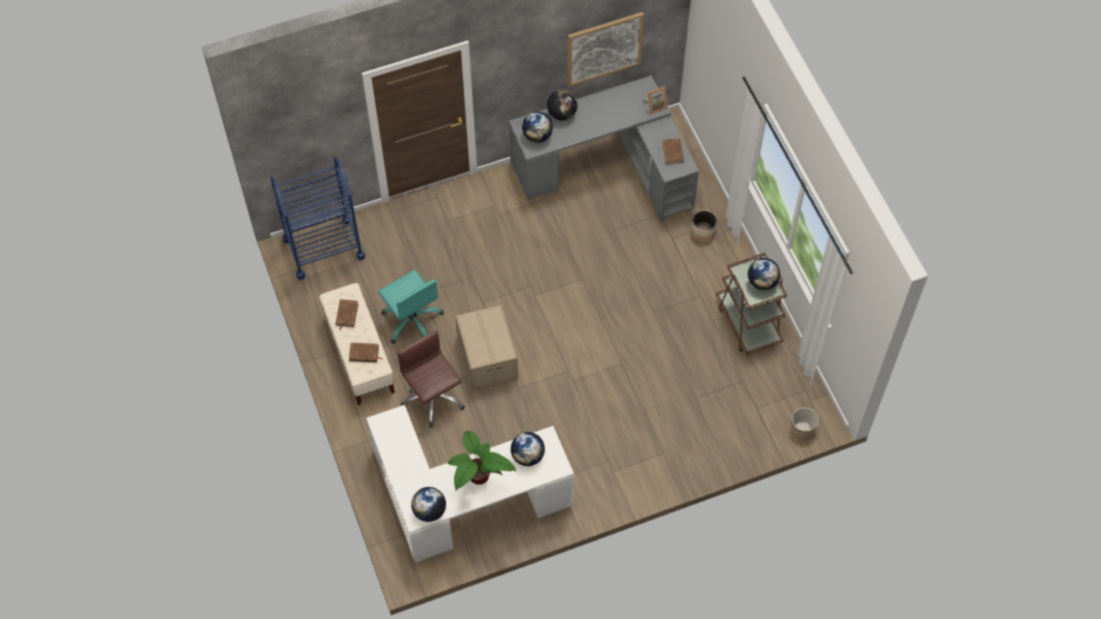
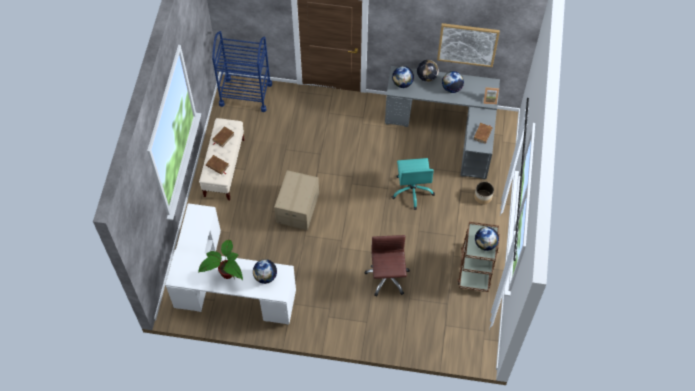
camera: 30 degrees right, 0 degrees up
(412, 321) = (268, 163): turquoise office chair -> turquoise office chair (412, 190)
(429, 511) = (185, 278): globe -> globe (451, 88)
(433, 398) = (250, 215): brown office chair -> brown office chair (387, 277)
(802, 429) = (466, 354): planter -> none

